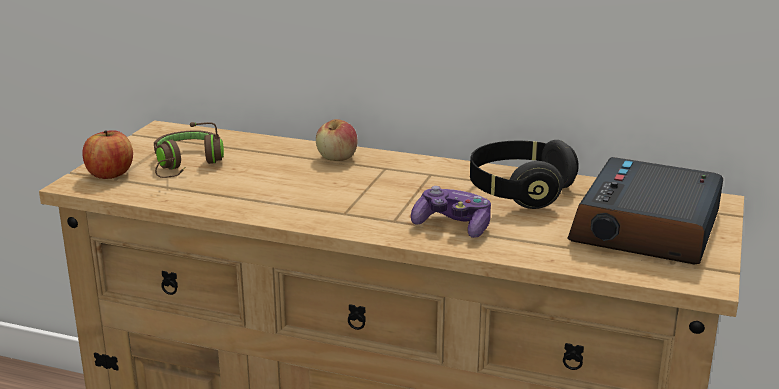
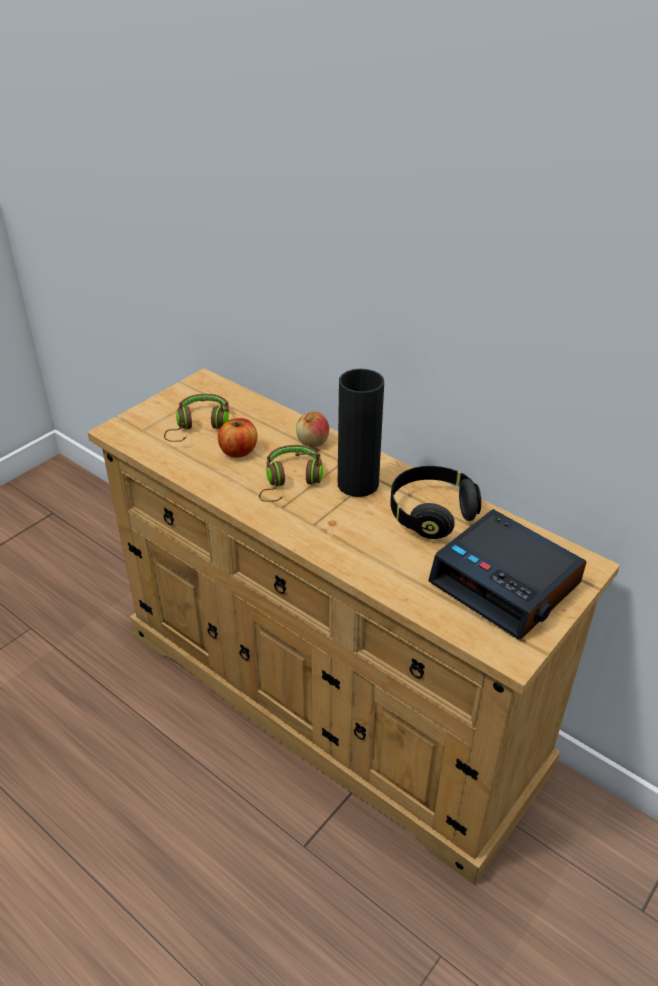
camera: 20 degrees right, 15 degrees up
(110, 174) = (141, 424): apple -> apple (238, 451)
(337, 191) = (291, 481): none -> brown headphones
(418, 181) = (358, 484): none -> black vase
(453, 226) = (354, 541): game controller -> none
(647, 229) = (506, 584): alarm clock -> alarm clock turned 90 degrees counterclockwise

